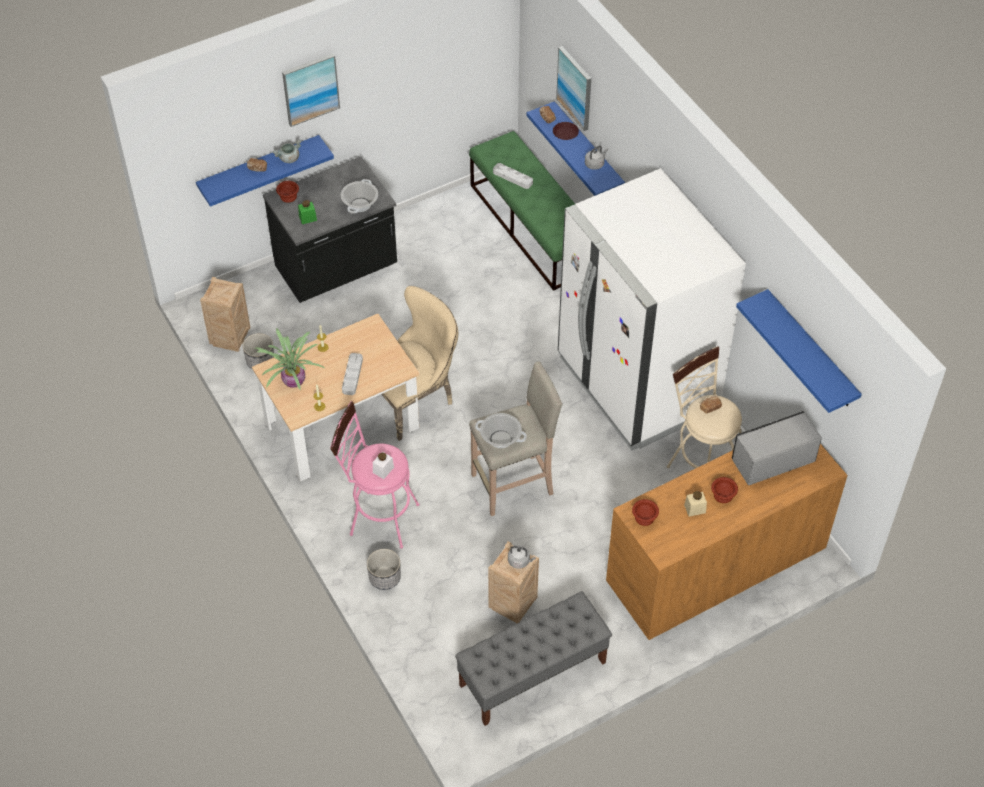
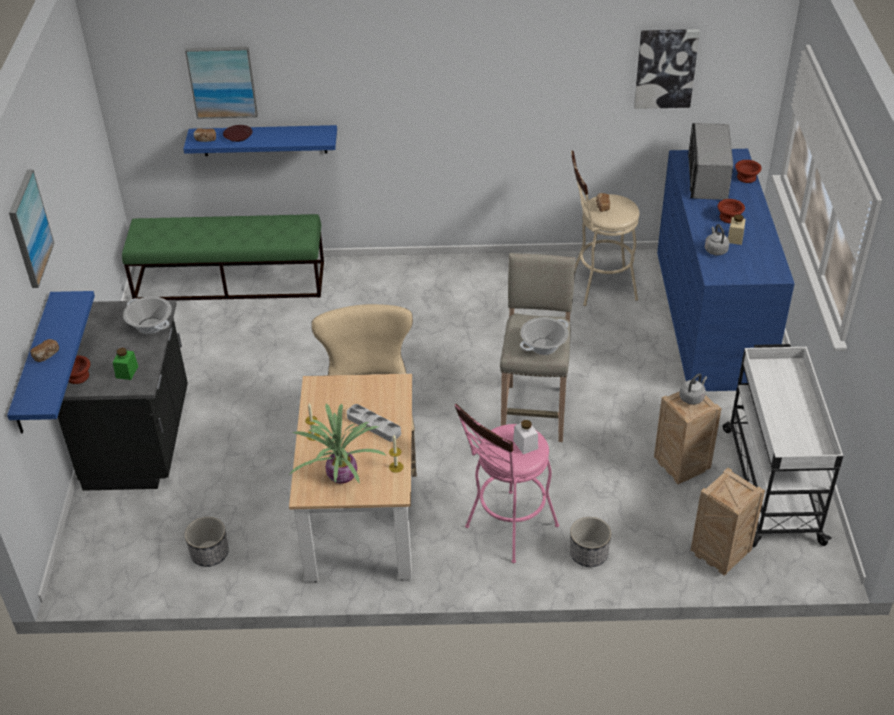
camera: 60 degrees left, 10 degrees down
(230, 338) = (151, 570): crate -> crate (718, 554)
(289, 159) = (60, 326): grey cooking pot -> none
(512, 177) = (193, 239): grey tray -> none
(532, 674) = (771, 483): grey bench -> white cart
(595, 164) = (296, 133): grey kettle -> grey kettle (715, 250)
(636, 385) = (477, 288): white fridge -> none
(644, 518) = (728, 271): brown bowl -> brown bowl (747, 178)
(716, 564) = (710, 317): brown dresser -> blue dresser
(811, 350) = (665, 68): blue shelf -> picture

